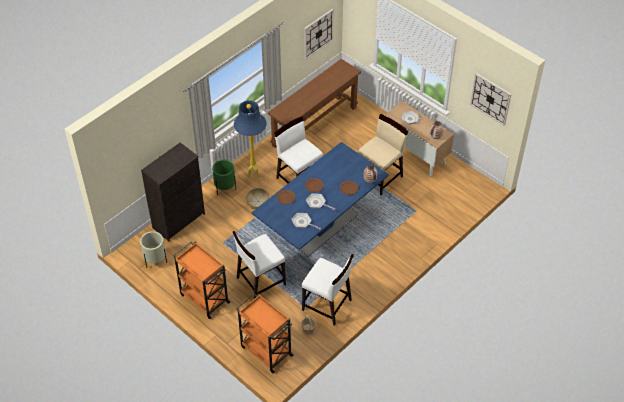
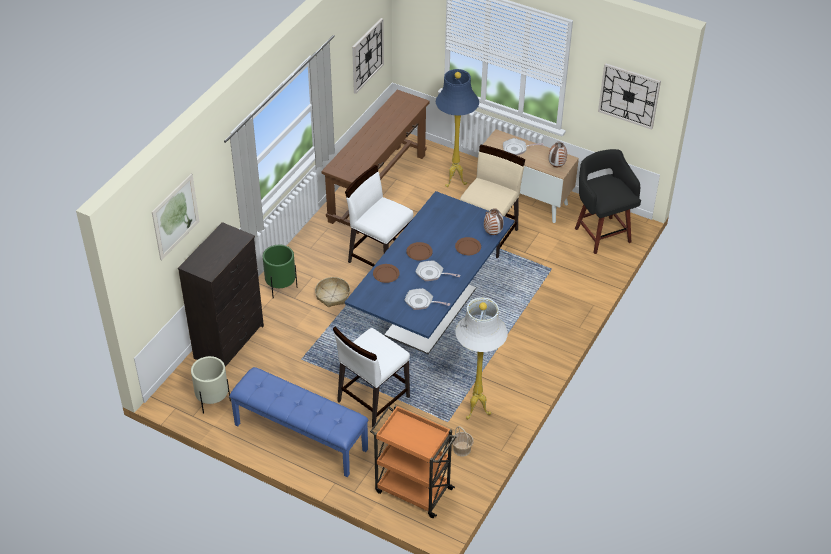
camera: 15 degrees left, 5 degrees down
(142, 136) = (175, 216): none -> picture
(204, 298) = (300, 437): orange cart -> blue bench
(253, 176) = (315, 265): blue floor lamp -> blue floor lamp (454, 181)
(327, 305) = (476, 412): white chair -> white floor lamp
(461, 191) = (601, 234): none -> black stool

